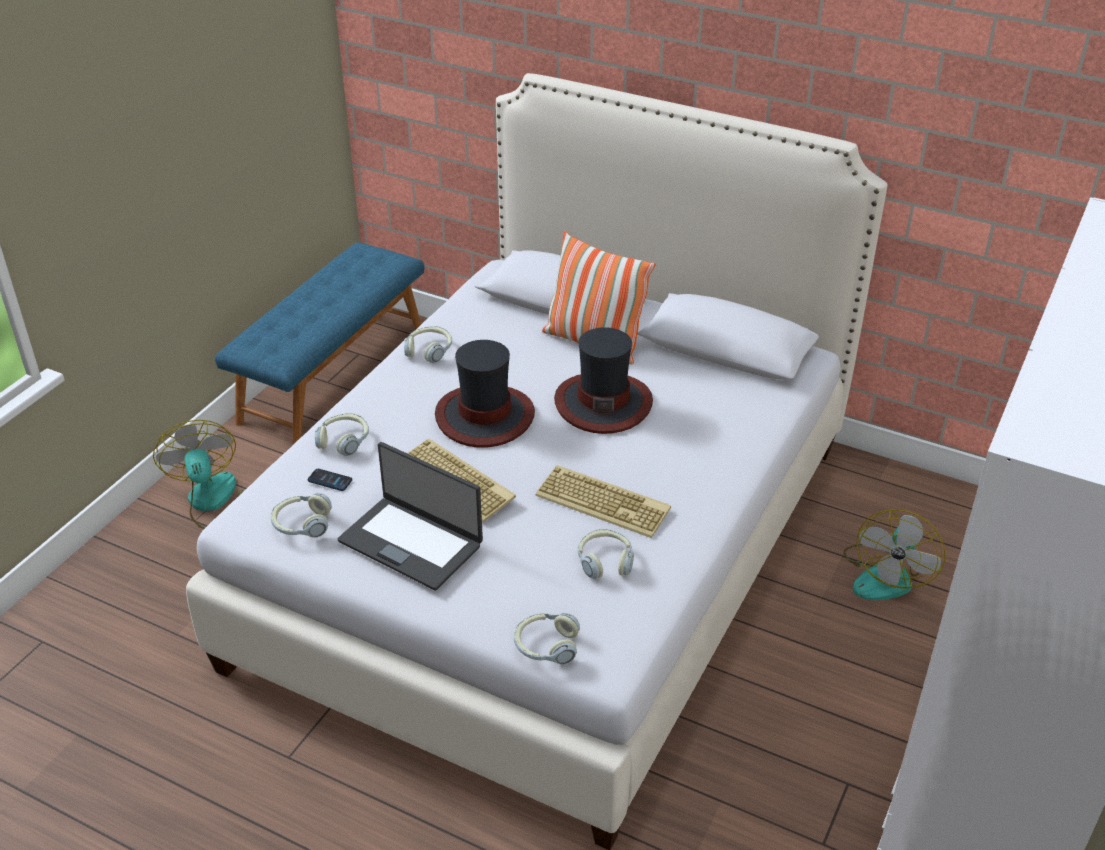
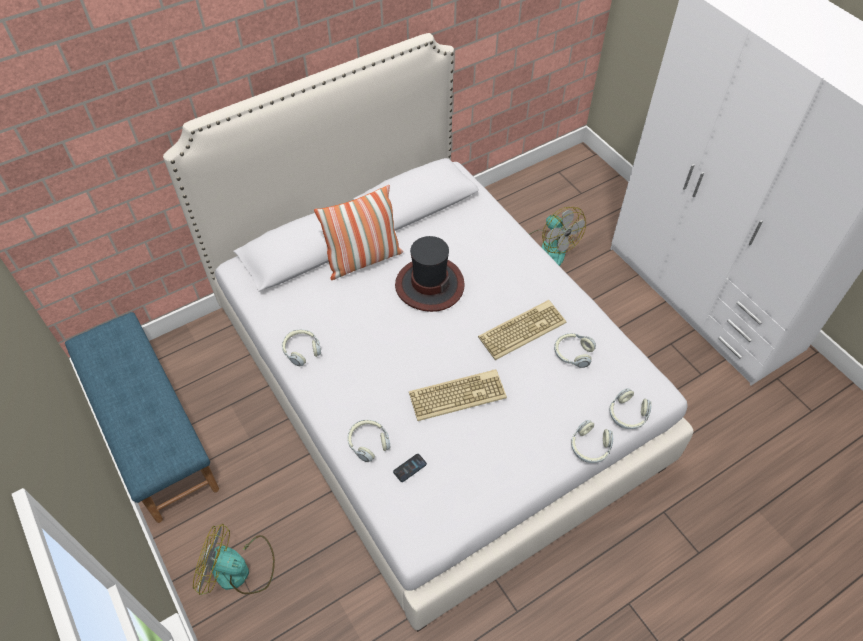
camera: 60 degrees left, 15 degrees up
(302, 524) = (445, 503): headphones -> headphones (590, 447)
(411, 542) = (502, 445): laptop -> none
(485, 416) = (400, 351): hat -> none

